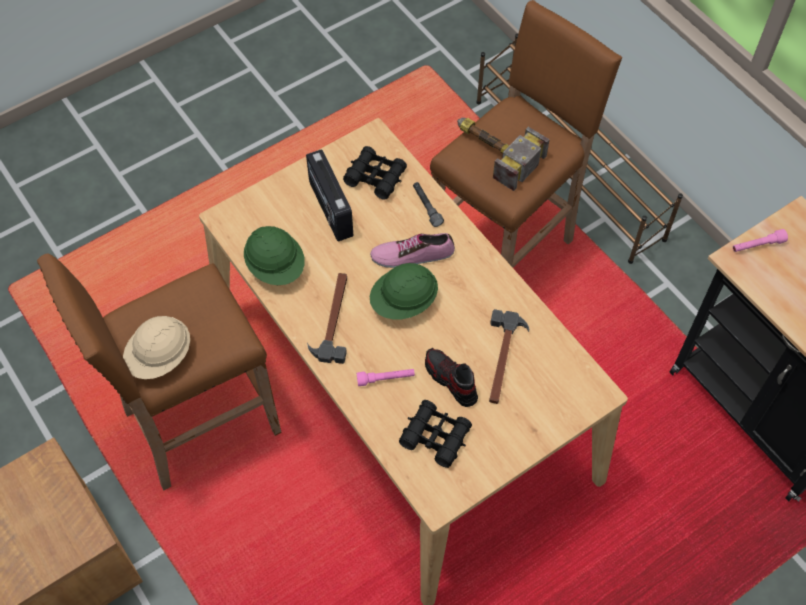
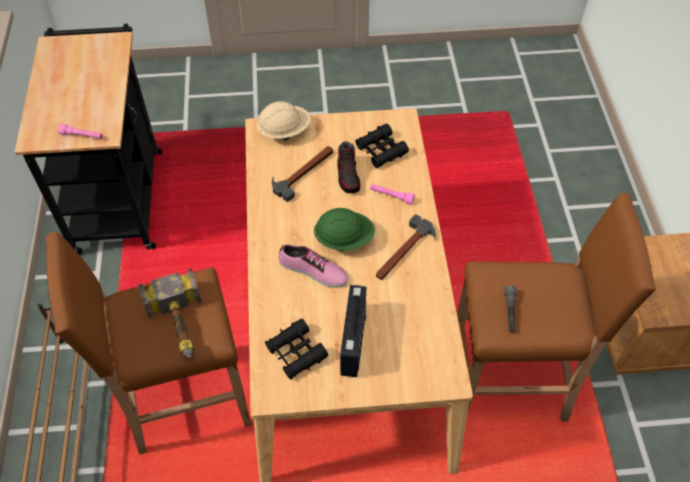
camera: 150 degrees left, 5 degrees down
(160, 357) = (551, 285): beige hard hat -> beige hard hat (284, 131)
(276, 266) = (427, 314): green hard hat -> none
(426, 207) = (273, 304): grey flashlight -> grey flashlight (510, 312)

